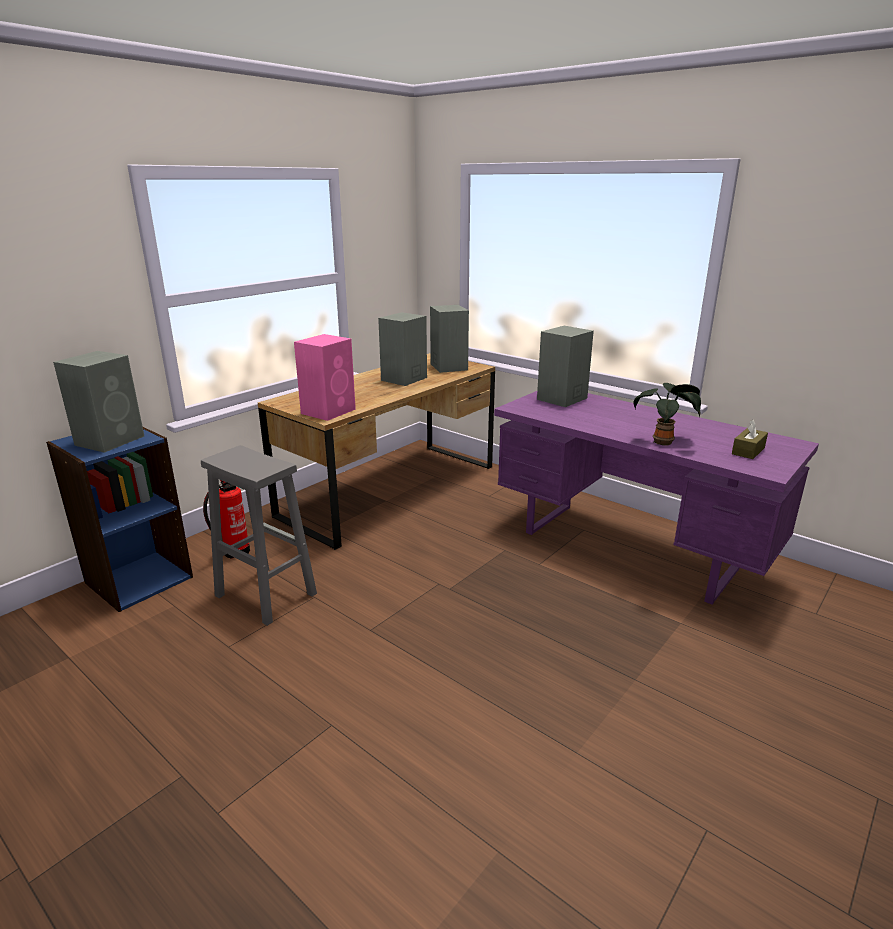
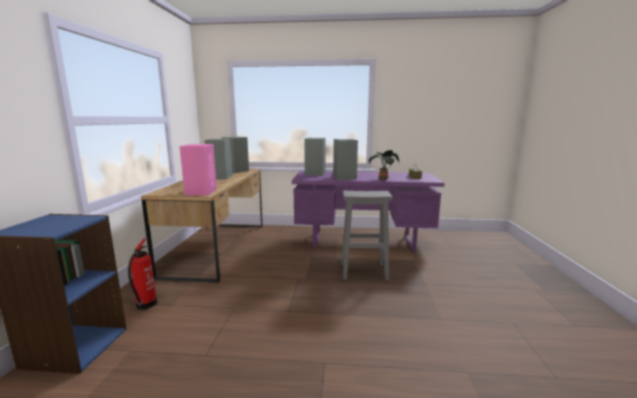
camera: 35 degrees left, 10 degrees down
(111, 440) = (56, 224): grey speaker -> grey speaker (344, 177)
(264, 594) = (197, 319): grey stool -> grey stool (363, 271)

